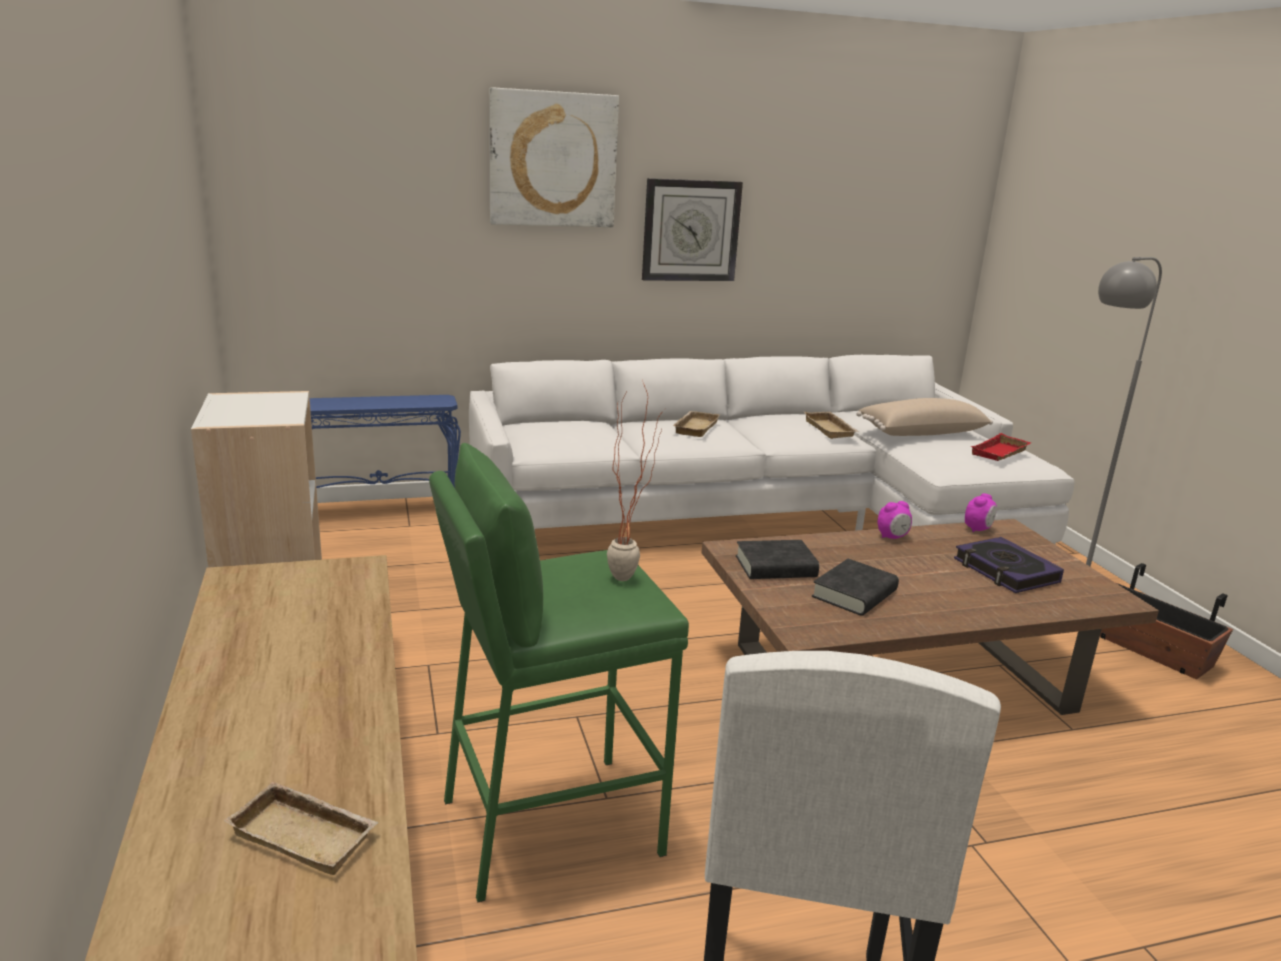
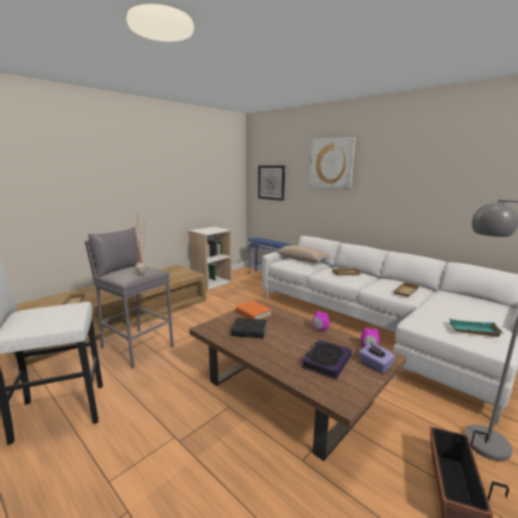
camera: 60 degrees right, 5 degrees down
(549, 824) = (137, 347): green stool -> grey stool
(690, 230) = (384, 192): wall clock -> wall clock (271, 182)
(775, 567) = (253, 314): black book -> orange book
(920, 432) = (454, 308): beige pillow -> beige pillow (302, 260)
(1000, 453) = (473, 331): red tray -> turquoise tray
(1031, 545) = (375, 365): none -> purple tissue box

